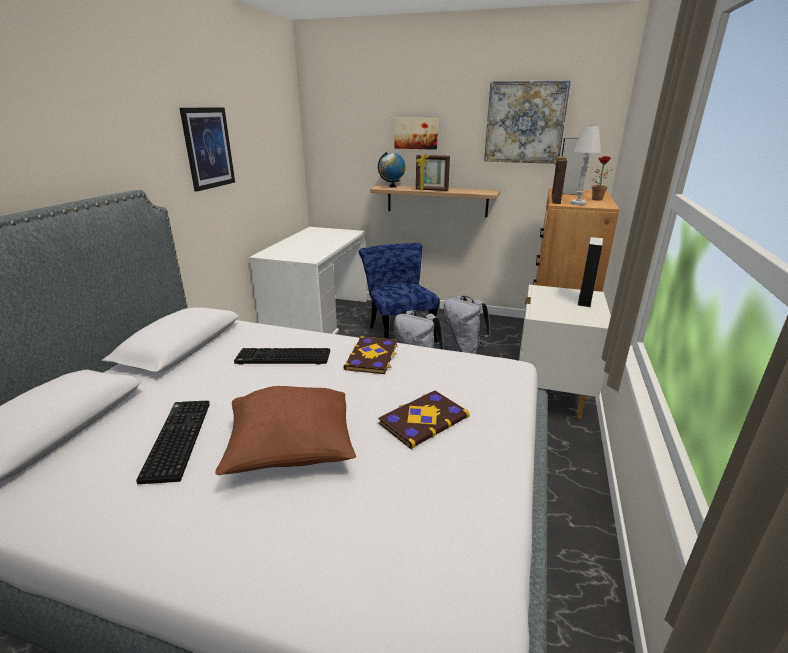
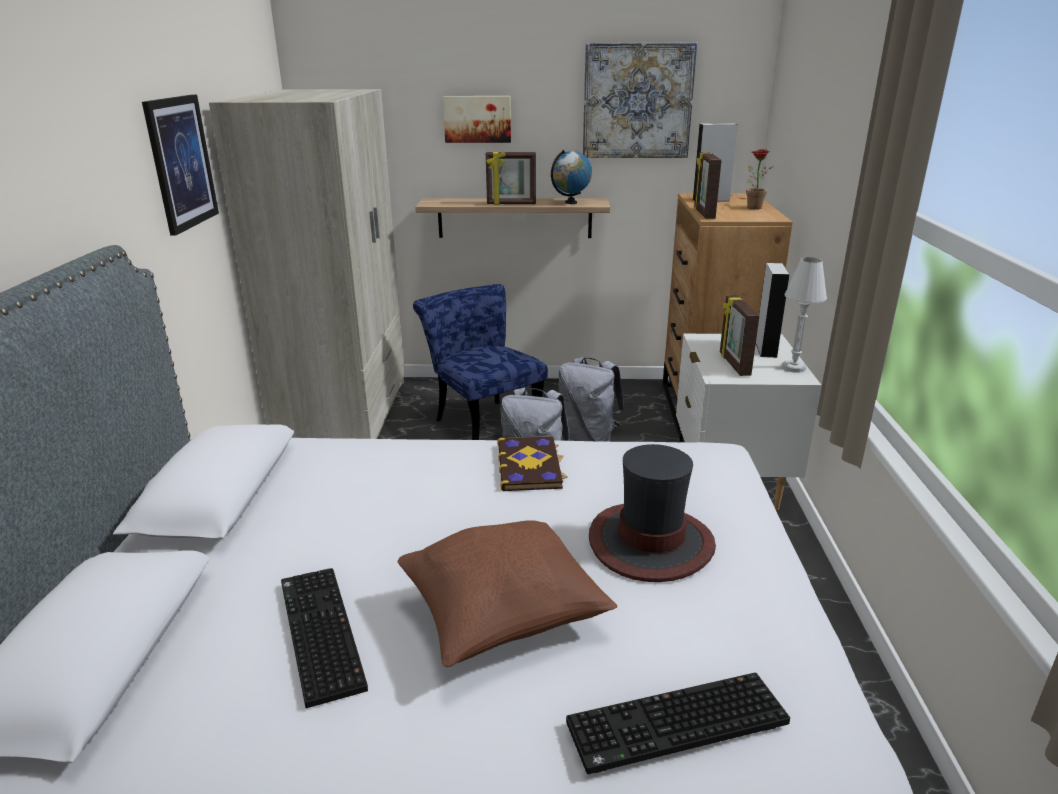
camera: 15 degrees left, 0 degrees up
(282, 358) = (398, 487): keyboard -> keyboard (676, 727)
(317, 318) = (346, 415): white desk -> beige wardrobe
(392, 186) = (447, 200): globe -> globe (571, 203)
(423, 420) = (650, 543): book -> hat
(554, 308) = (733, 364): none -> picture frame
(578, 203) = (736, 216): white table lamp -> white table lamp (793, 368)

